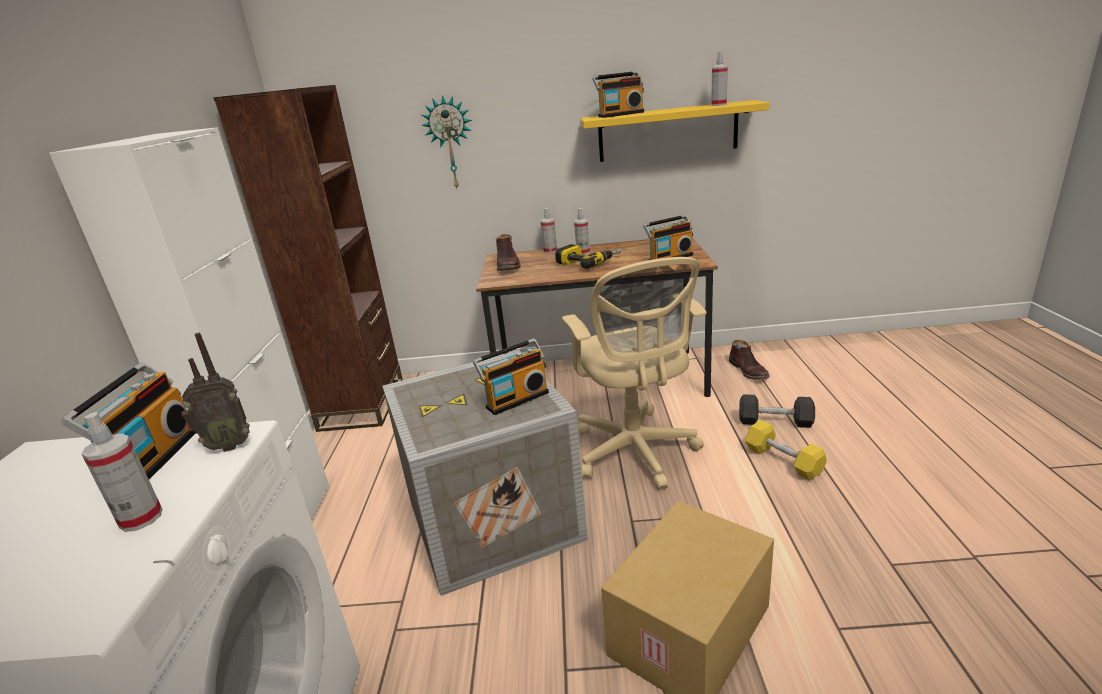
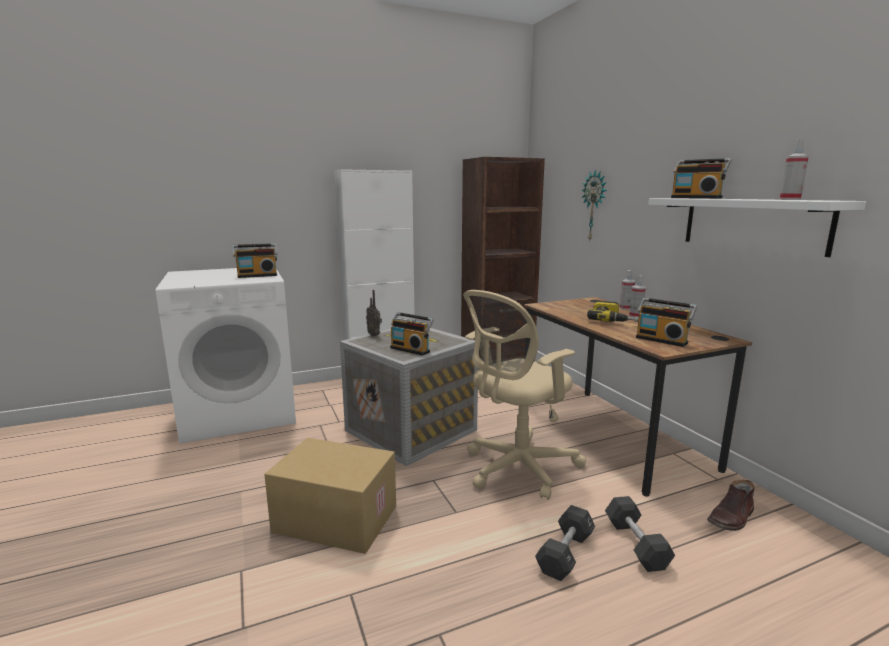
camera: 65 degrees right, 10 degrees down
(141, 518) = (219, 281): spray bottle -> none
(228, 446) = (264, 279): radio -> radio (374, 335)
(508, 265) = (576, 303): brown boot -> none
(667, 132) = (752, 224): yellow shelf -> white shelf
(783, 460) = (565, 553): yellow dumbbell -> black dumbbell

